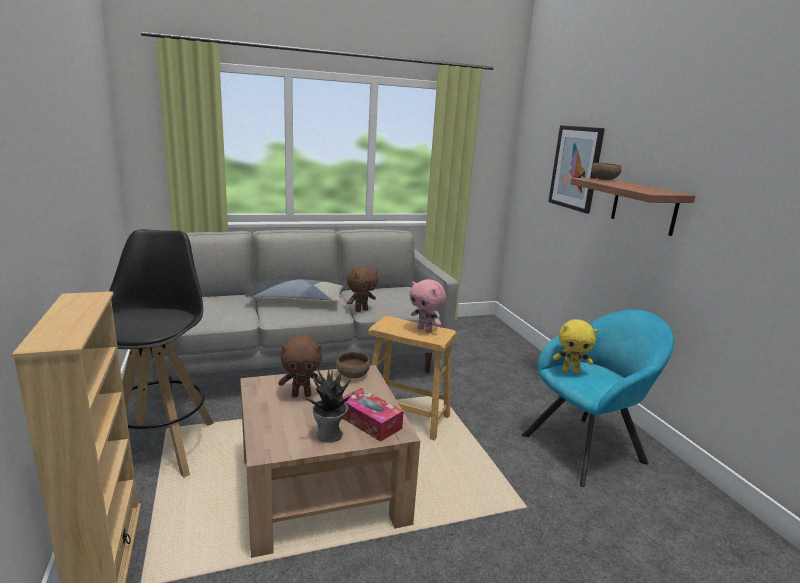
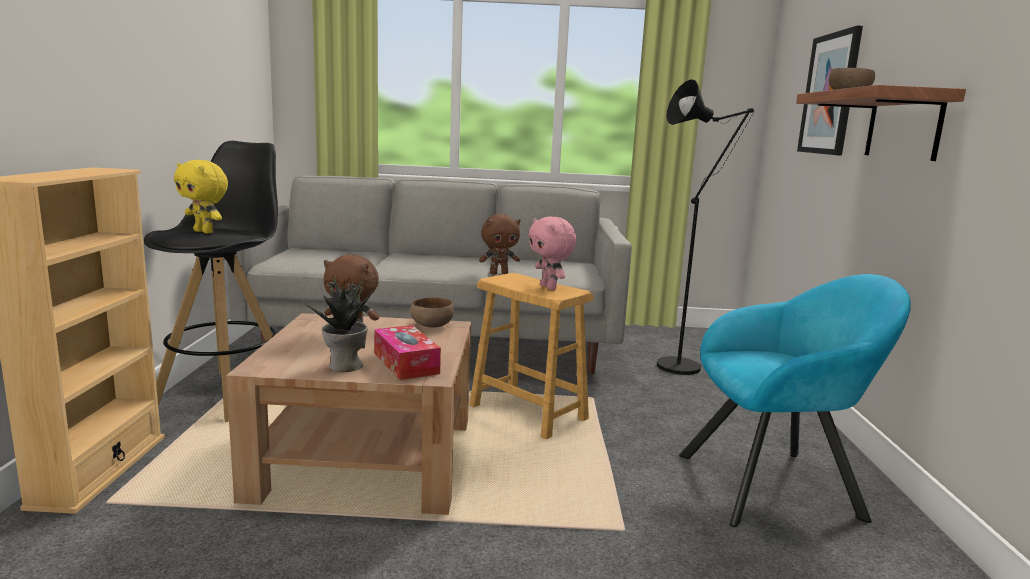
camera: 20 degrees right, 5 degrees down
(296, 301) = (428, 260): pillow -> none
(481, 353) = (685, 365): none -> black floor lamp
(570, 371) = (745, 357): yellow plush toy -> yellow plush toy (205, 232)

